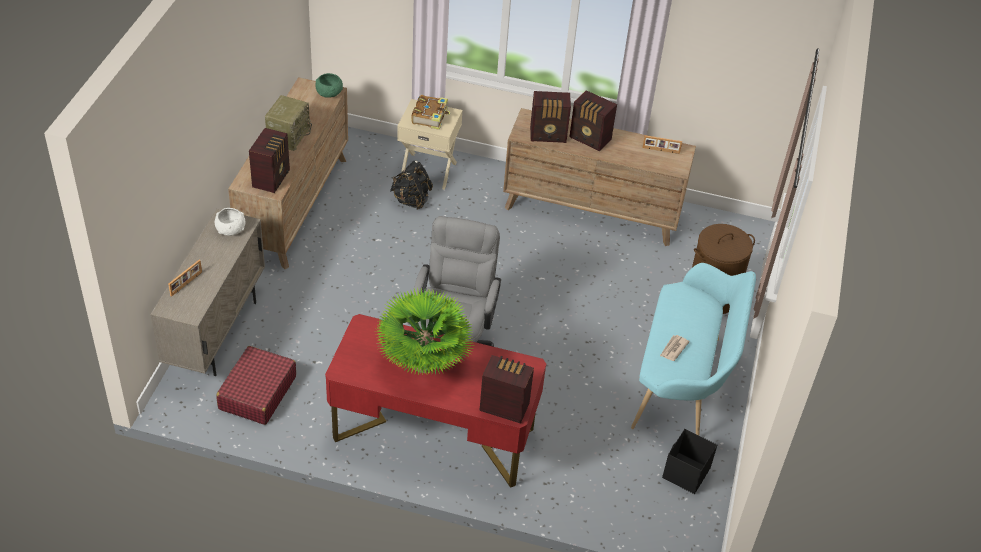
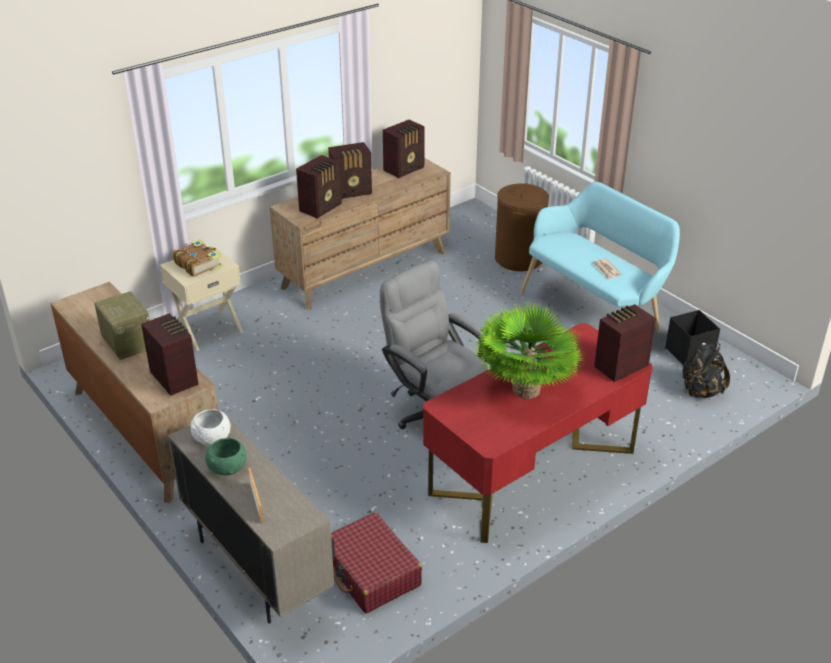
camera: 50 degrees left, 10 degrees down
(329, 93) = (101, 294): green bowl -> green bowl (227, 467)
(411, 200) = (232, 356): black backpack -> black backpack (701, 391)
(661, 150) = (405, 169): picture frame -> radio

